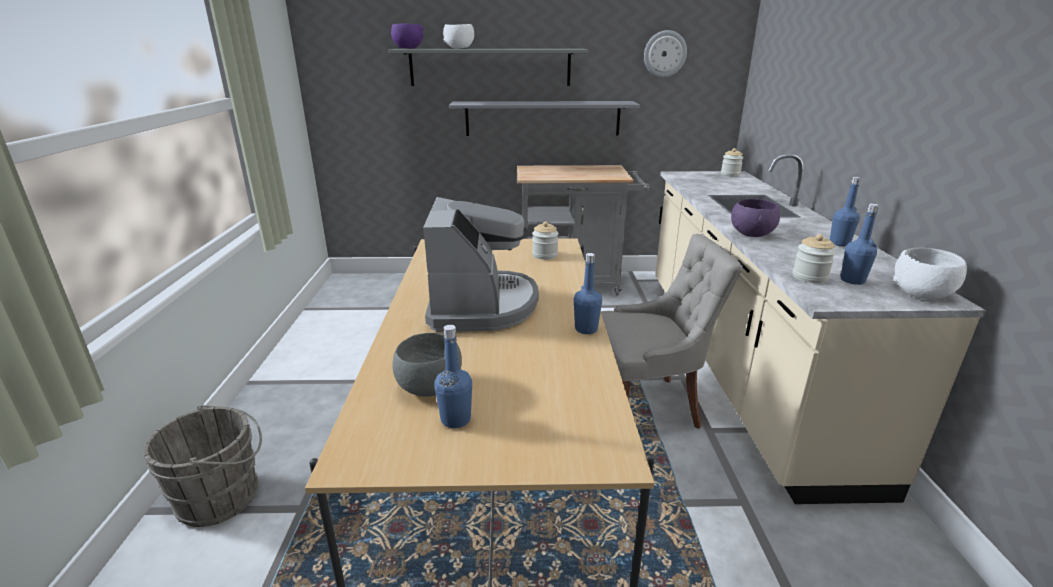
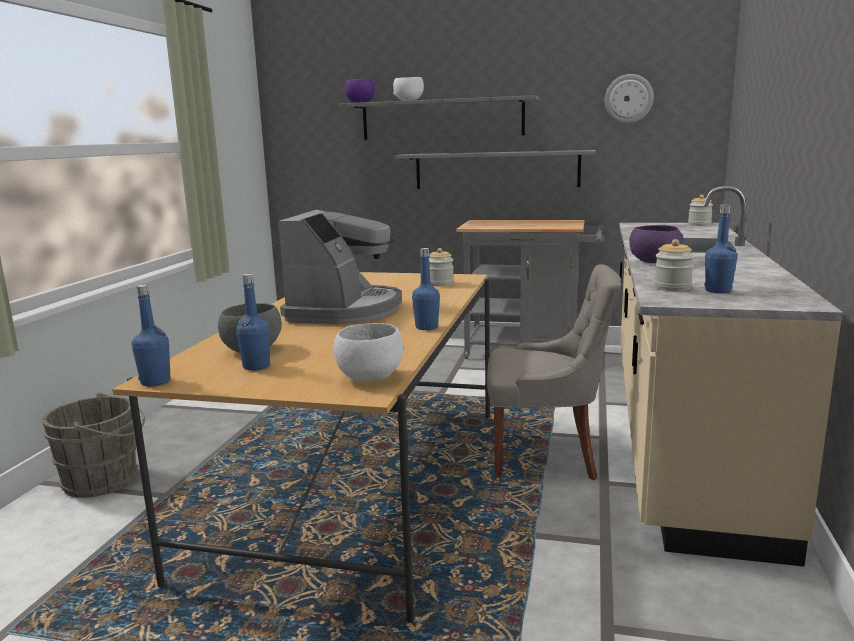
camera: 15 degrees right, 10 degrees down
(839, 243) = (747, 269): blue bottle -> blue bottle (155, 382)
(922, 294) = (784, 301): white bowl -> white bowl (370, 378)

